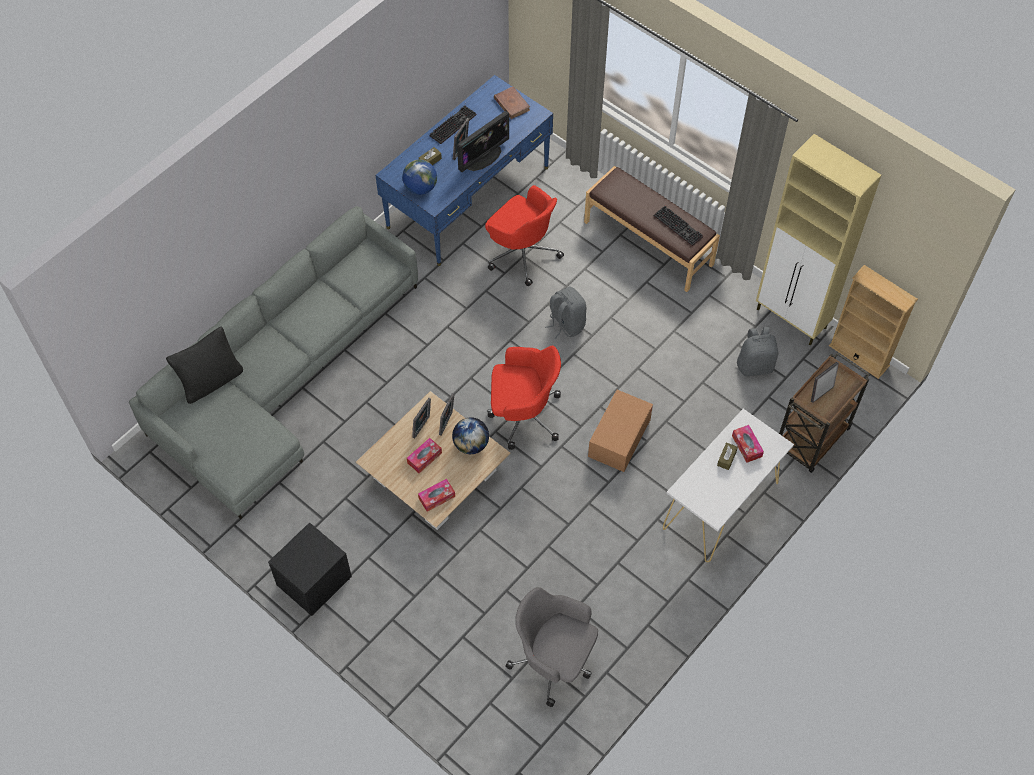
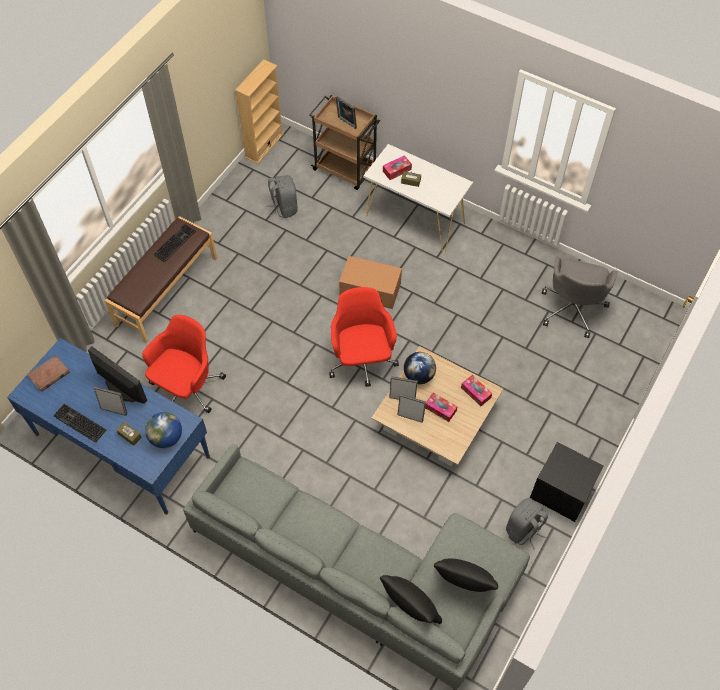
camera: 100 degrees left, 0 degrees up
(218, 429) = (463, 584): none -> black pillow
(566, 324) = (263, 342): grey backpack -> grey backpack (523, 530)
(792, 319) = (235, 187): beige cabinet -> none

